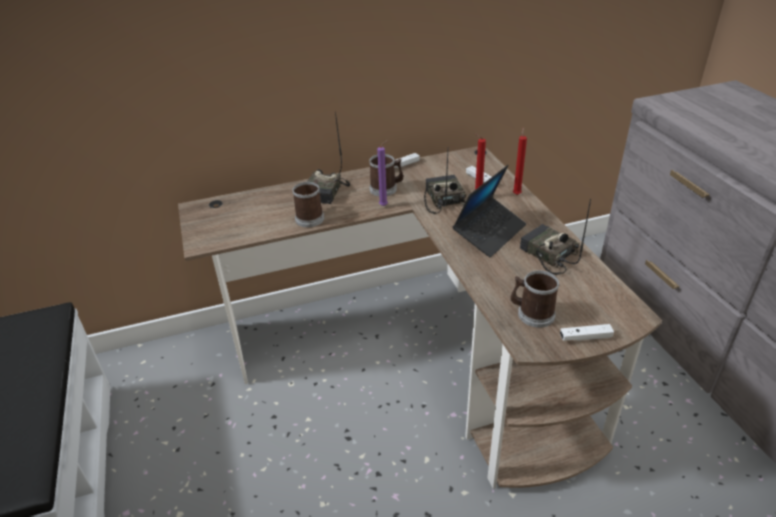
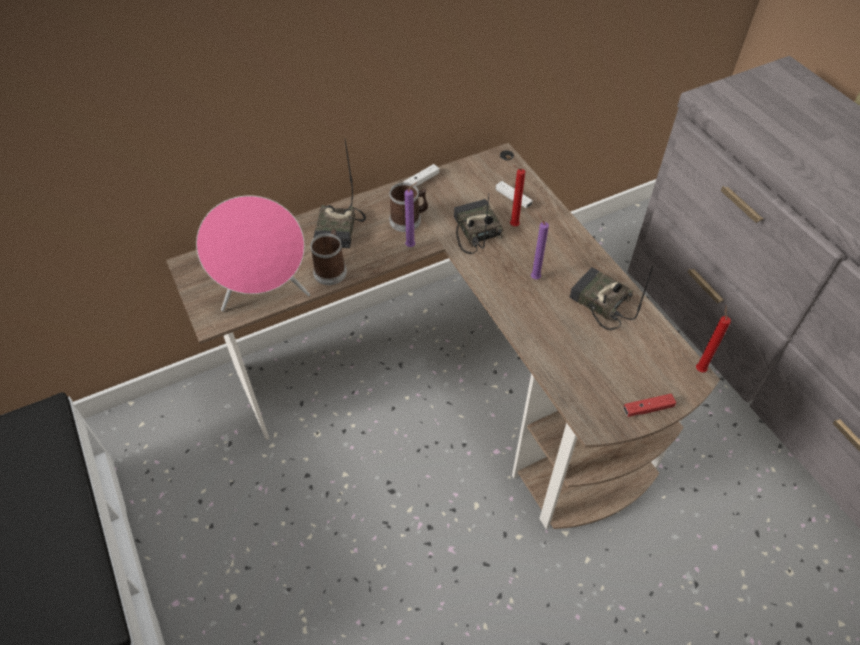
camera: 10 degrees left, 15 degrees up
(250, 231) = (265, 295): none -> pink speaker
(489, 232) = (534, 277): laptop -> purple candle
(516, 194) = (556, 217): red candle -> red candle (699, 368)
(531, 314) = (592, 384): mug -> none
(585, 337) = (648, 409): white game controller -> red game controller

